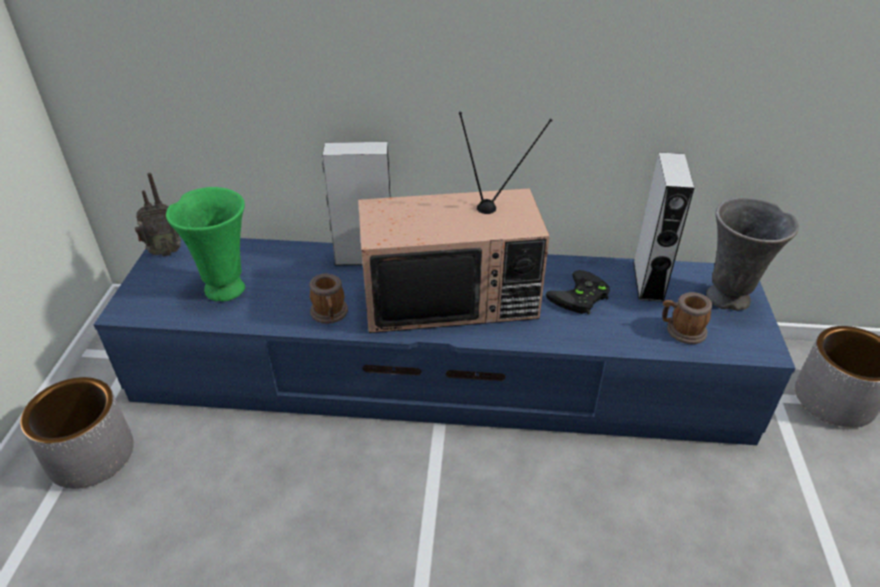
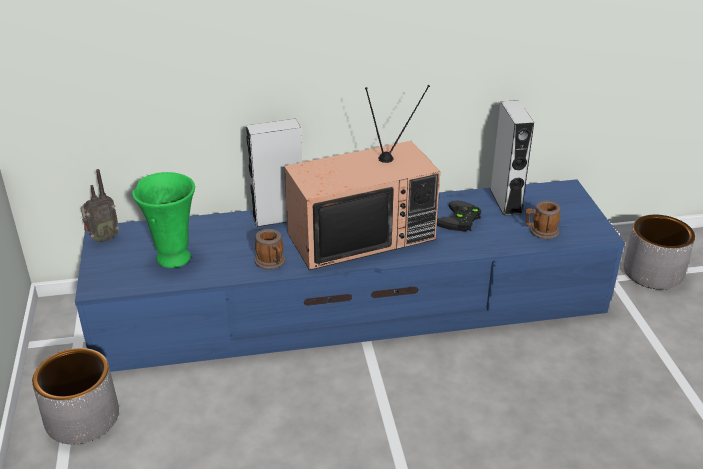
camera: 15 degrees left, 5 degrees down
(729, 299) = (567, 205): grey vase -> none

